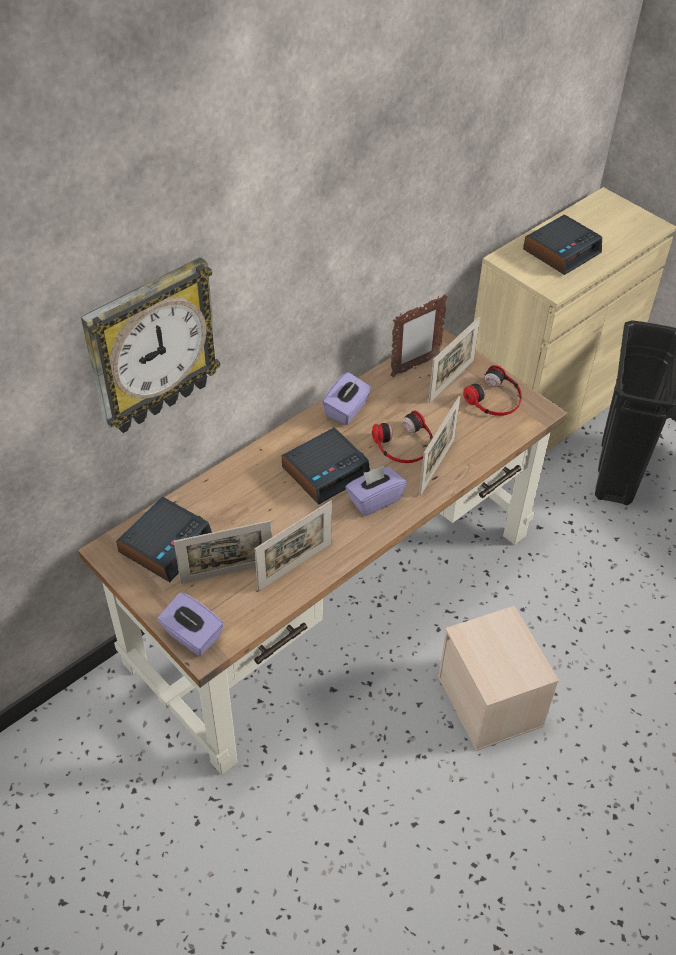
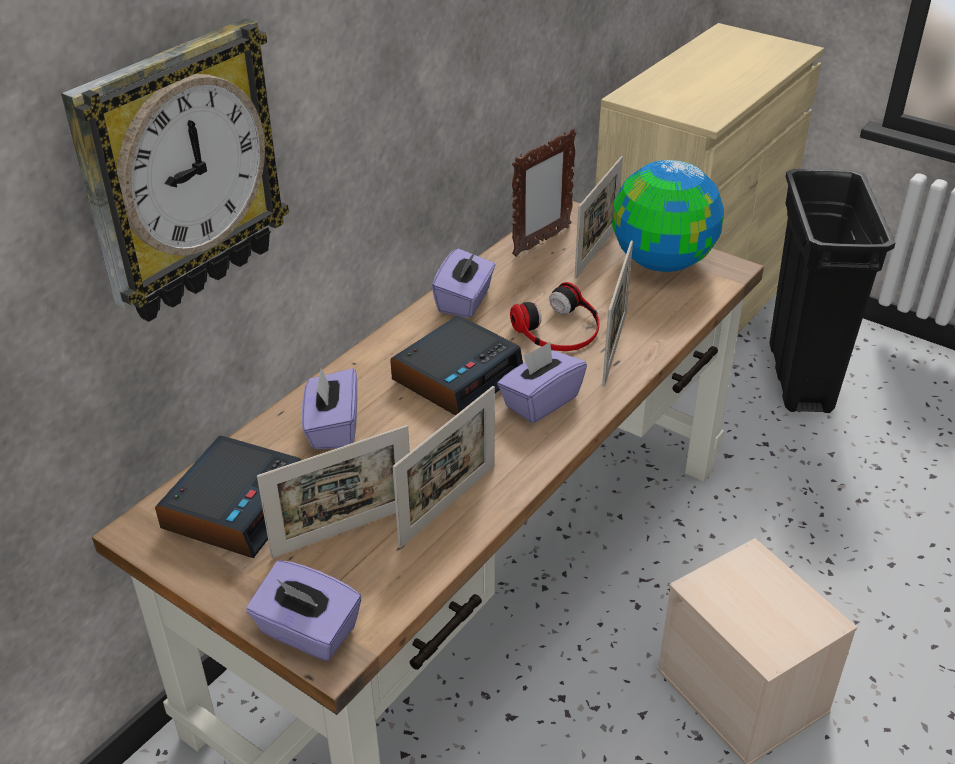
camera: 10 degrees left, 10 degrees down
(236, 497) = (332, 428): none -> purple tissue box
(495, 398) = (662, 262): headphones -> globe
(561, 251) = (697, 83): alarm clock -> none

